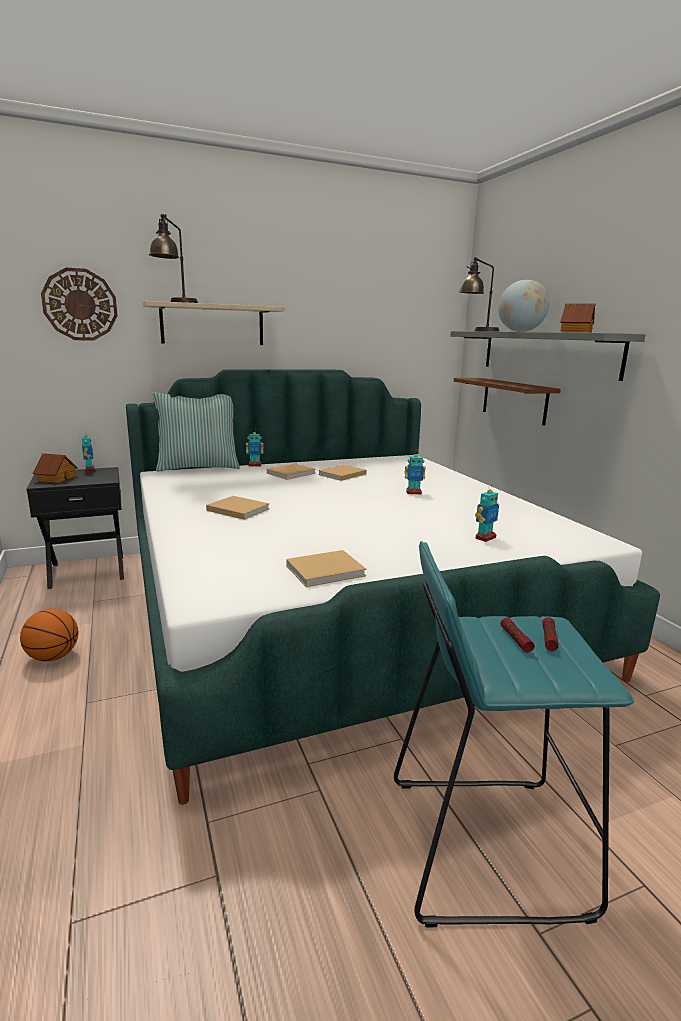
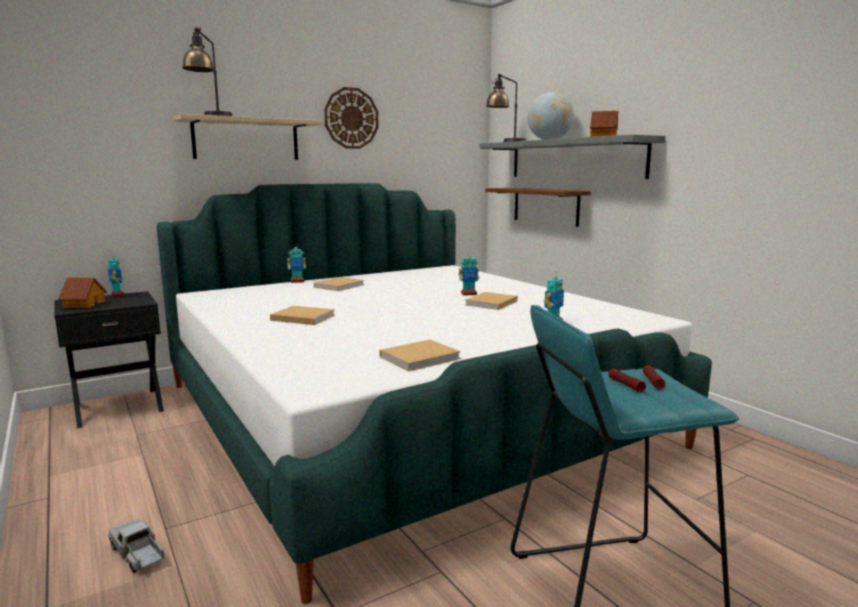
camera: 10 degrees left, 5 degrees down
(53, 657) = (110, 491): basketball -> none
(55, 726) = (138, 554): none -> toy truck
(80, 305) = (105, 119): wall clock -> wall clock (351, 118)
(198, 467) = (238, 286): pillow -> none
(341, 474) = (390, 284): beige book -> beige book (490, 303)

